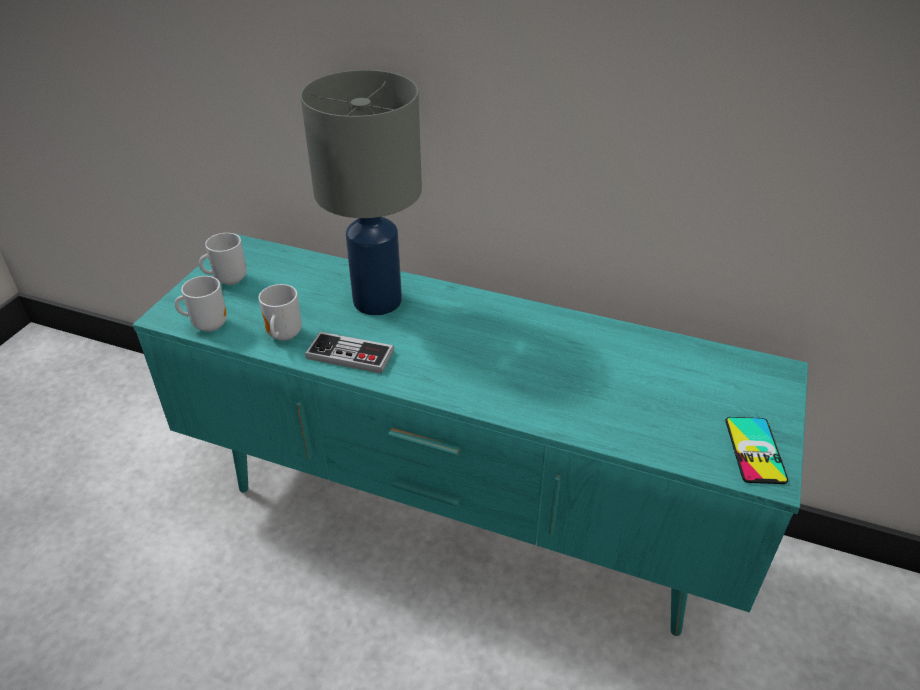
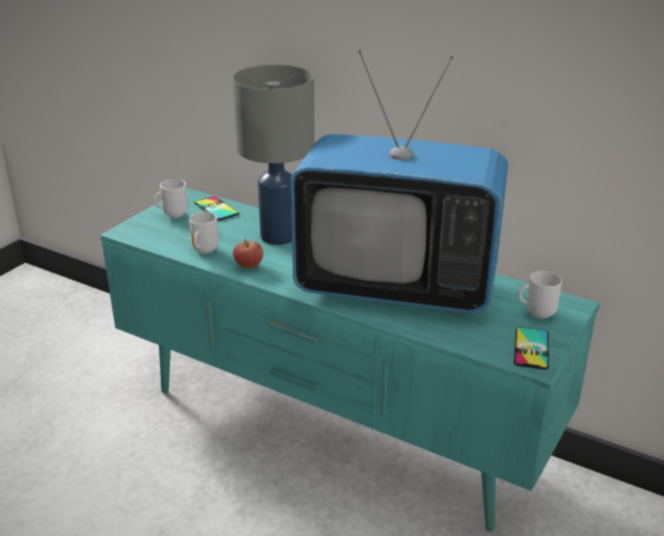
camera: 10 degrees right, 10 degrees down
(208, 324) = (152, 240): mug -> mug (538, 313)
(284, 264) = (216, 209): none -> phone
(350, 355) = (249, 266): game controller -> apple
(553, 368) = (396, 287): none -> television

